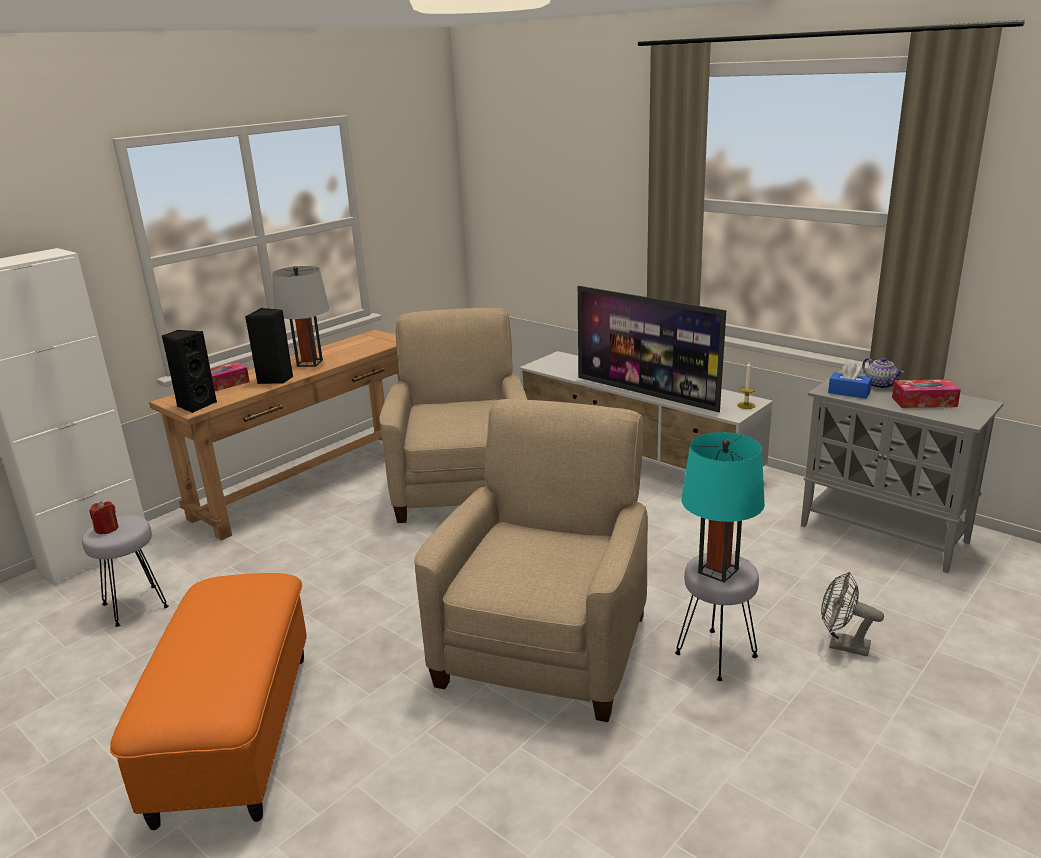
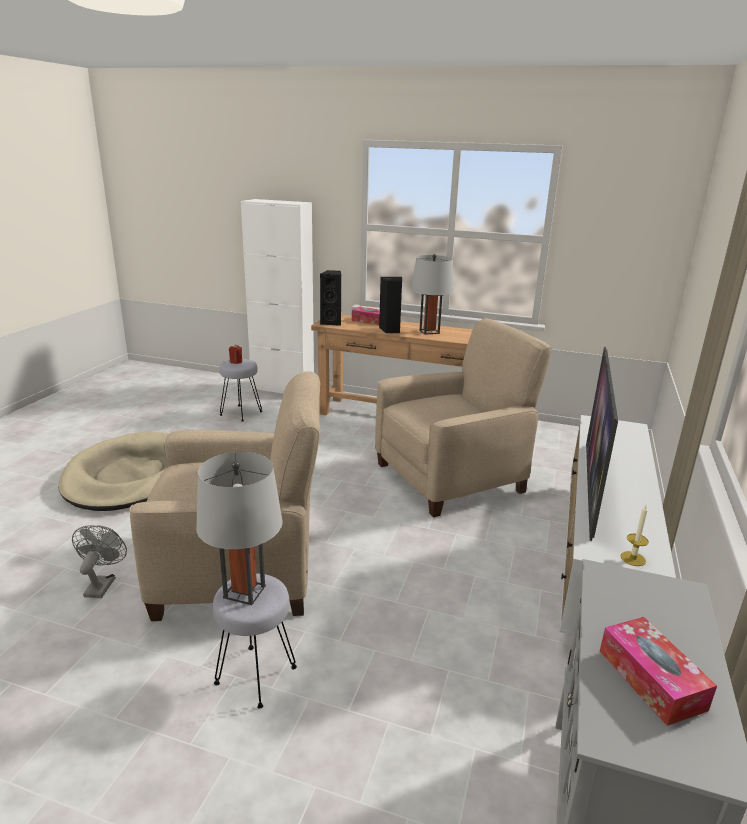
camera: 65 degrees right, 0 degrees up
(238, 734) = (131, 476): orange ottoman -> beige dog bed
(718, 571) = (244, 592): turquoise table lamp -> grey table lamp
(842, 645) = (301, 788): grey fan -> grey fan (102, 584)
(849, 392) = (616, 595): blue tissue box -> none
(881, 385) = (682, 628): teapot -> none

